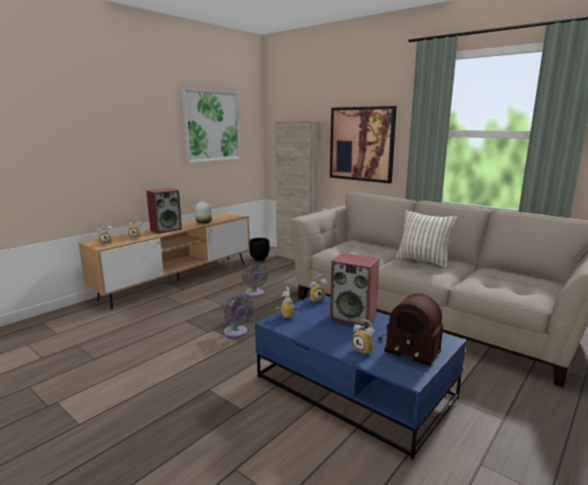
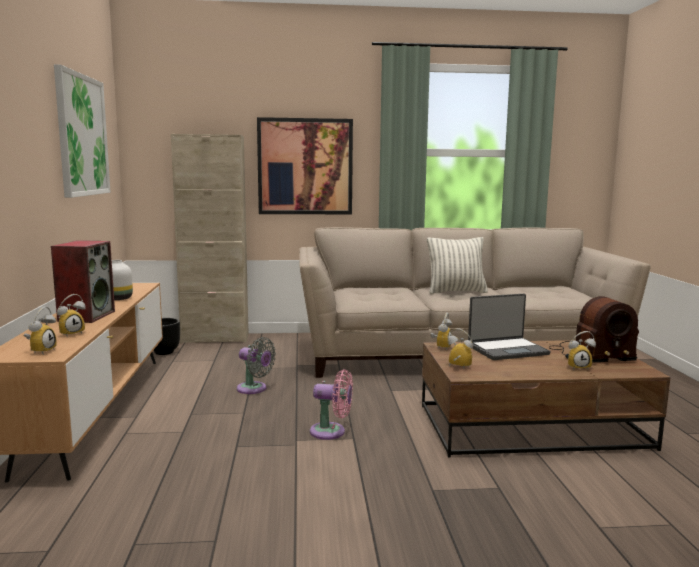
camera: 45 degrees left, 5 degrees down
(236, 333) = (331, 432): grey fan -> pink fan
(354, 317) = (507, 350): speaker -> laptop
(355, 387) = (532, 426): blue coffee table -> brown coffee table

